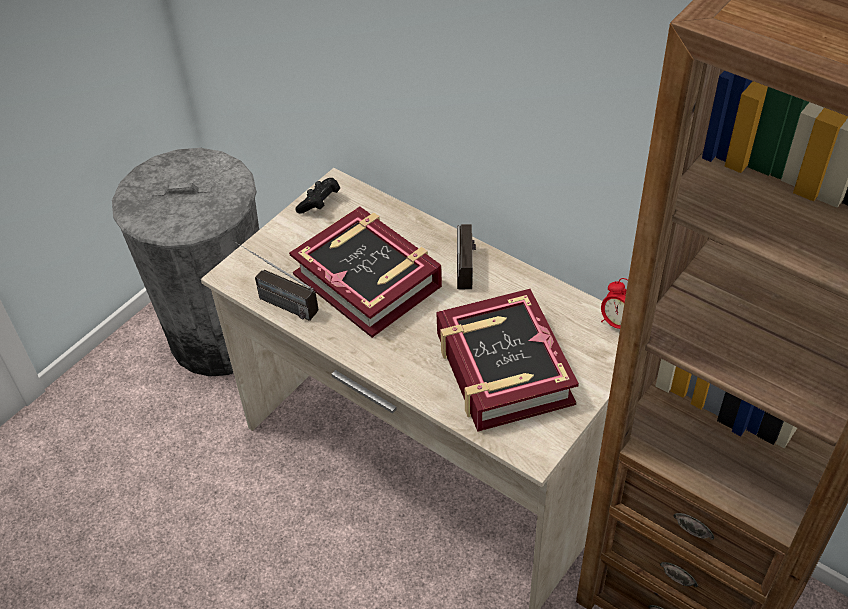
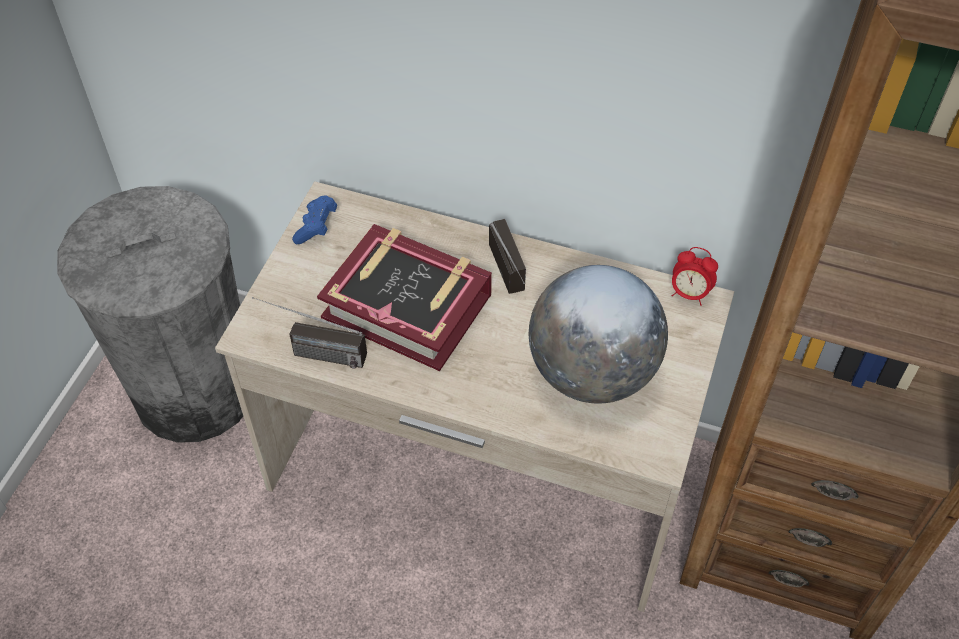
camera: 20 degrees left, 5 degrees up
(319, 203) = (316, 227): black game controller -> blue game controller
(502, 369) = (592, 372): book -> globe

